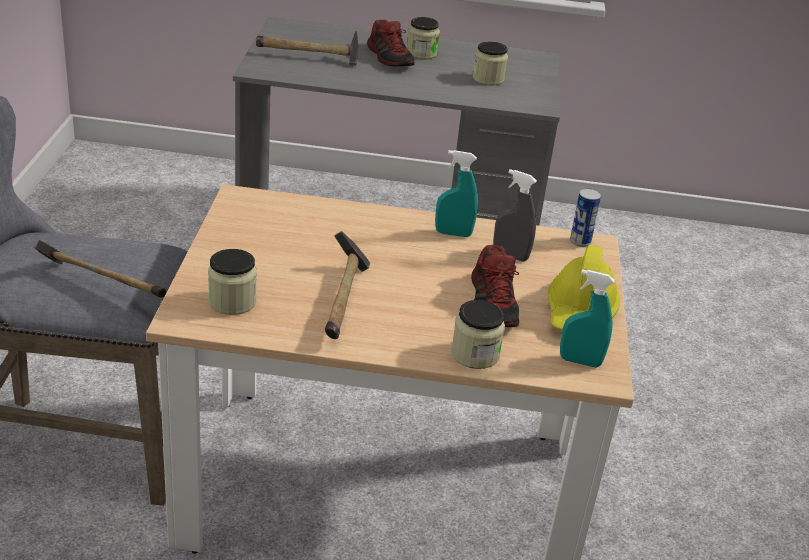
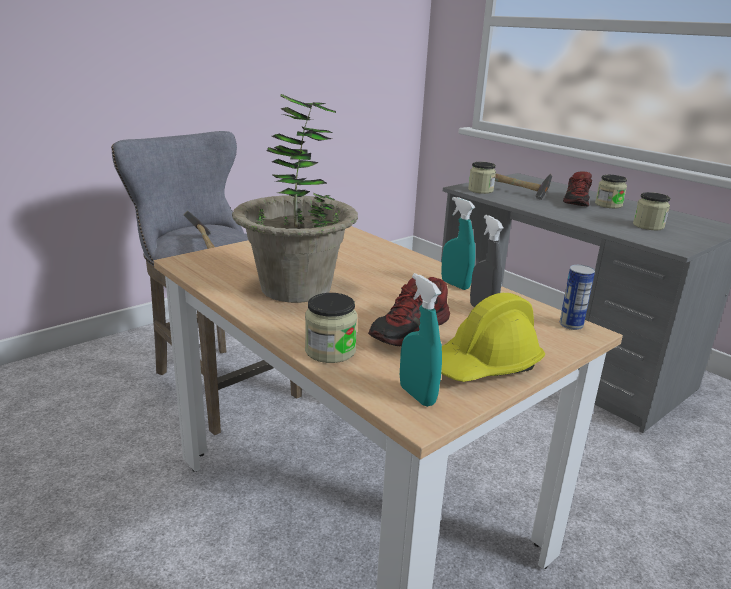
camera: 45 degrees right, 10 degrees down
(232, 301) = (228, 264): jar -> jar (480, 190)
(344, 301) = (296, 288): hammer -> potted plant

